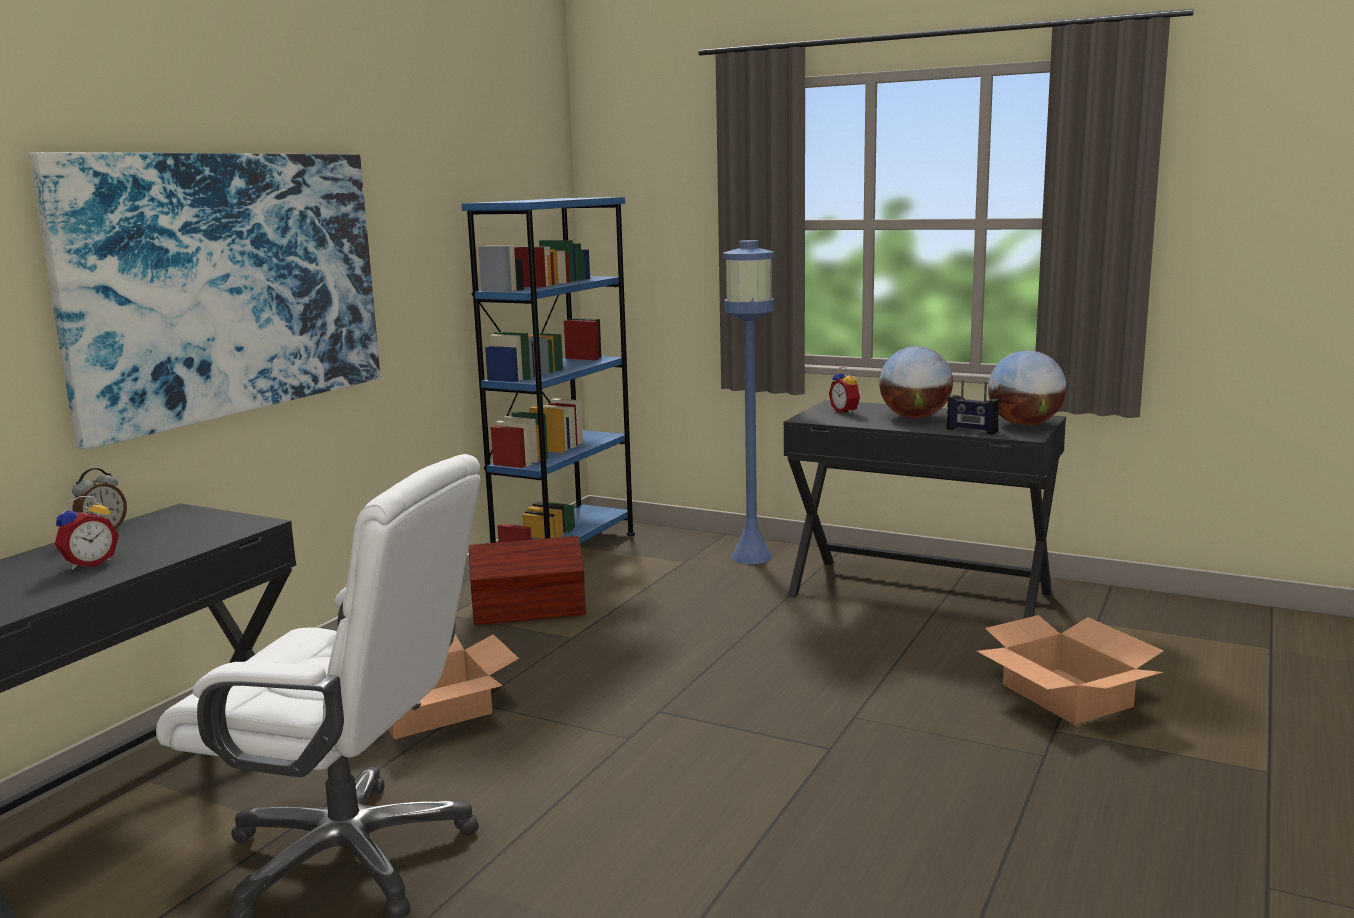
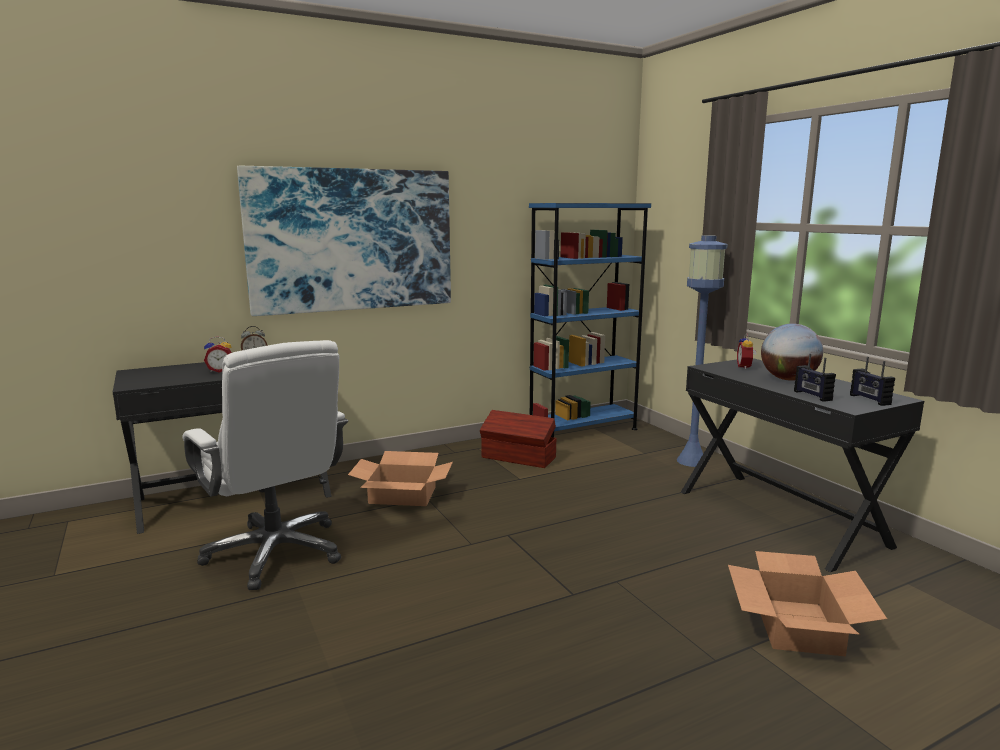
camera: 35 degrees right, 0 degrees up
(1025, 424) = (869, 400): globe -> radio

